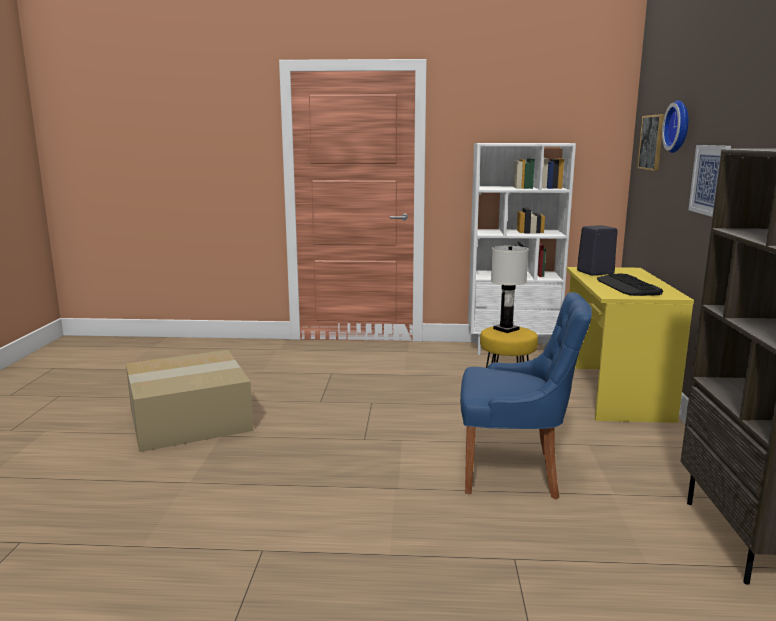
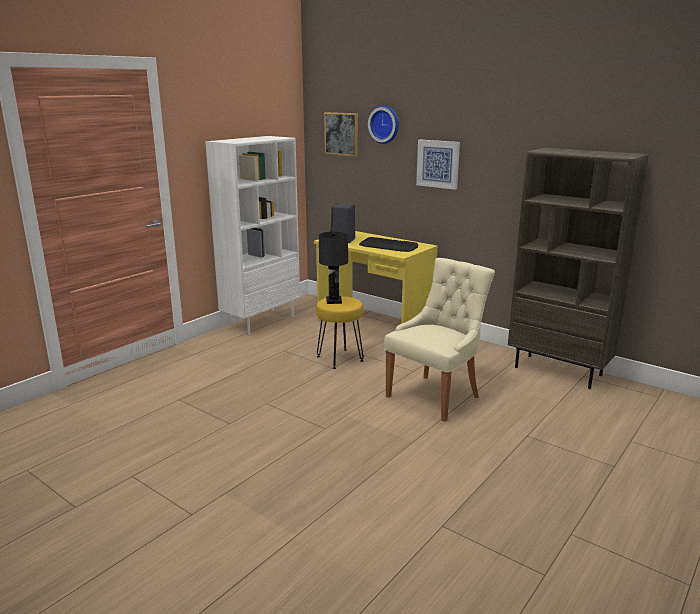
camera: 55 degrees left, 5 degrees up
(191, 418) = (159, 501): cardboard box -> none
(505, 329) = (333, 301): white table lamp -> black table lamp
(514, 472) = (435, 396): blue chair -> beige chair

